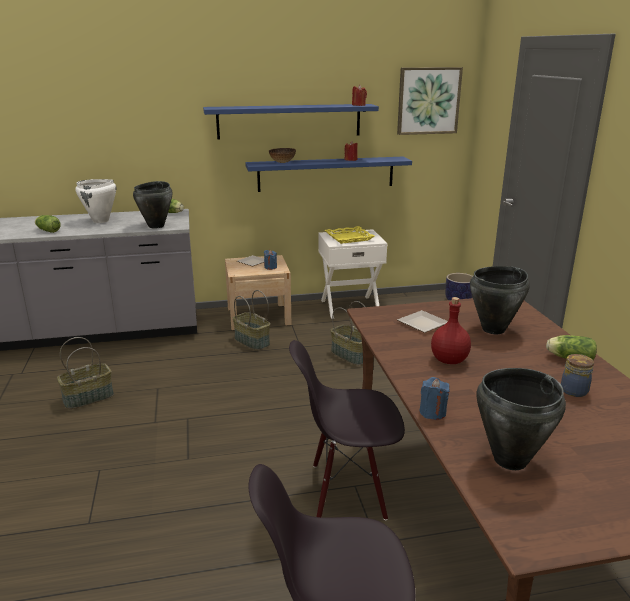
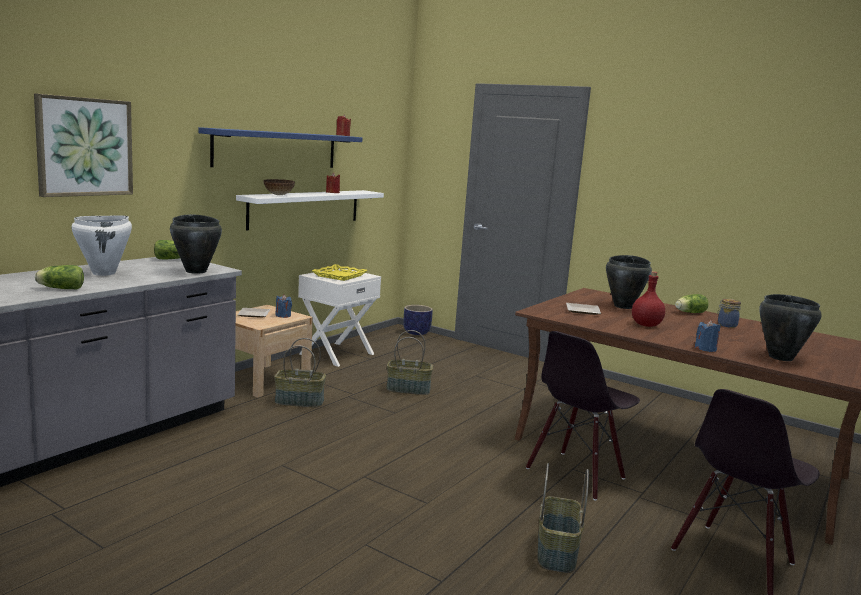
camera: 45 degrees left, 10 degrees down
(88, 397) = (219, 498): basket -> basket (556, 551)
(326, 174) = (305, 208): blue shelf -> white shelf
(428, 101) = (380, 136): picture -> picture (84, 146)

